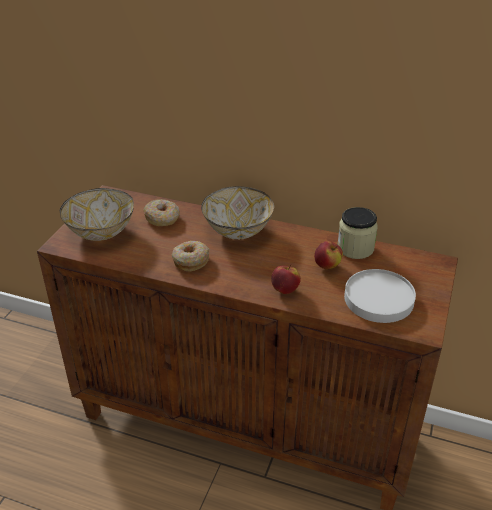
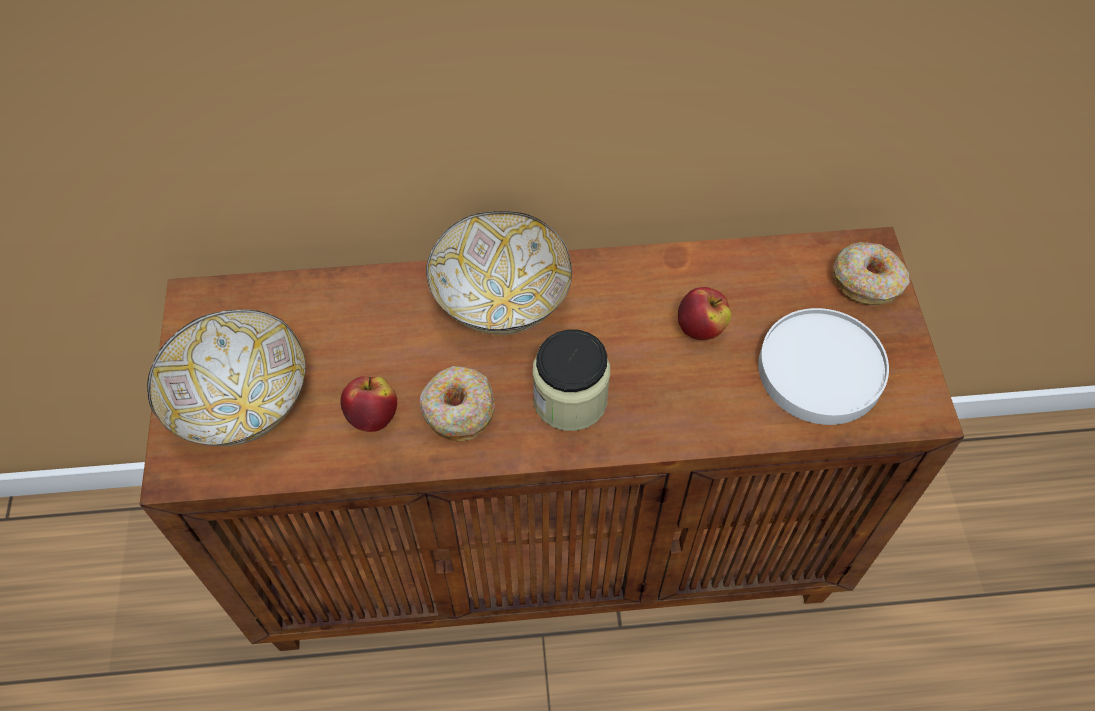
camera: 25 degrees left, 20 degrees up
(162, 218) = (343, 323): donut -> donut (867, 281)
(285, 290) = (660, 412): apple -> apple (372, 416)
(355, 248) = (724, 268): jar -> jar (570, 399)

